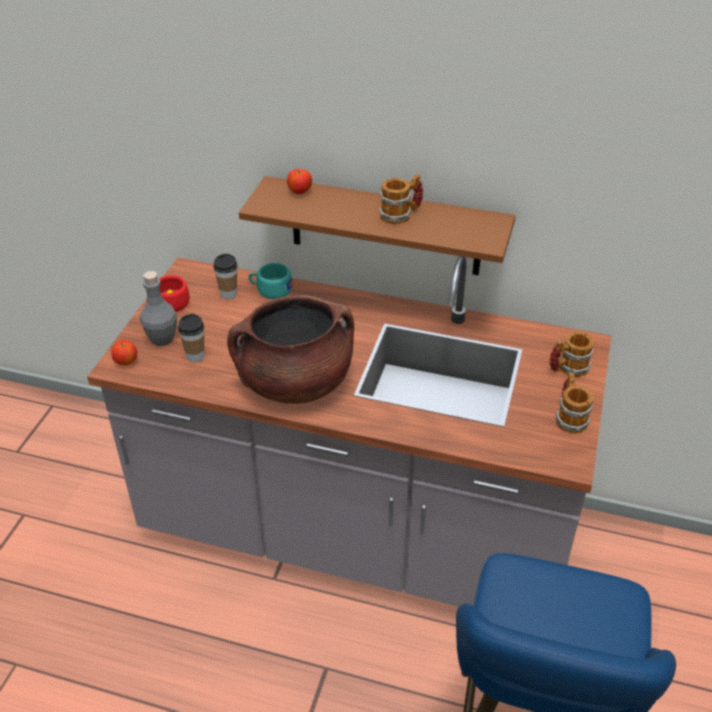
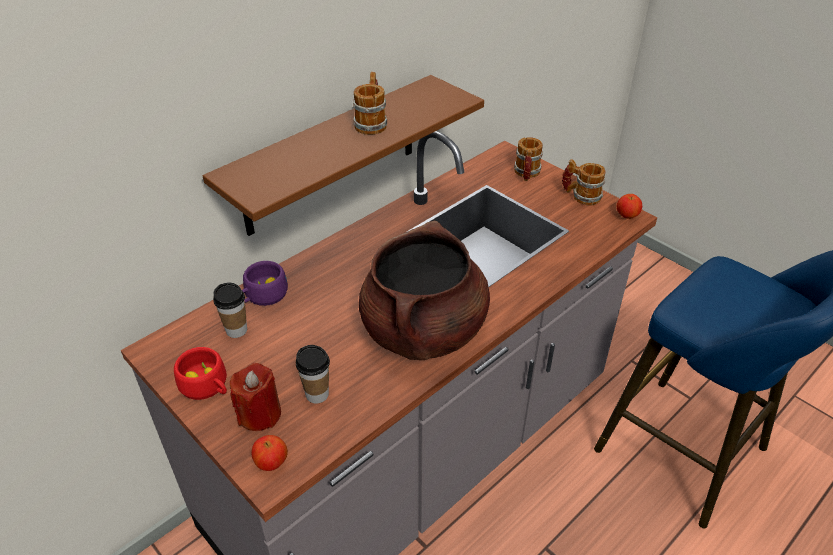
camera: 60 degrees left, 0 degrees up
(162, 339) = (259, 414): grey bottle -> red candle
(270, 289) = (262, 296): turquoise cup -> purple cup
(300, 192) = (264, 163): apple -> apple (627, 216)

